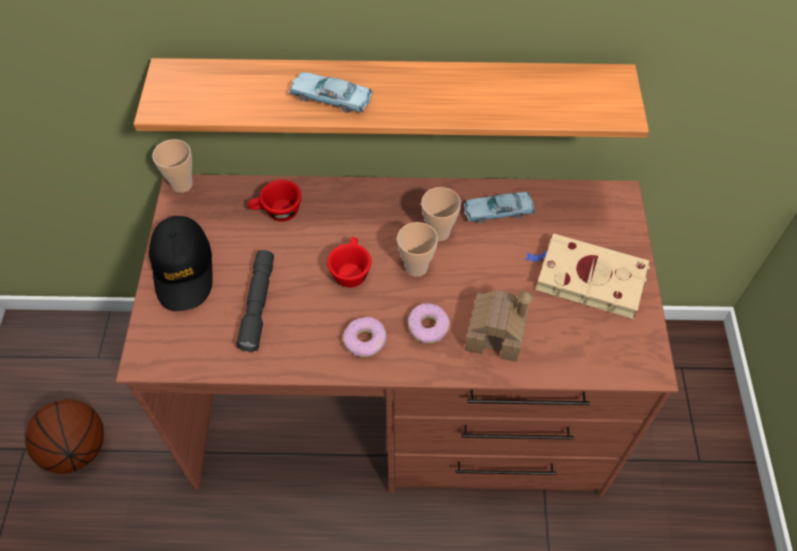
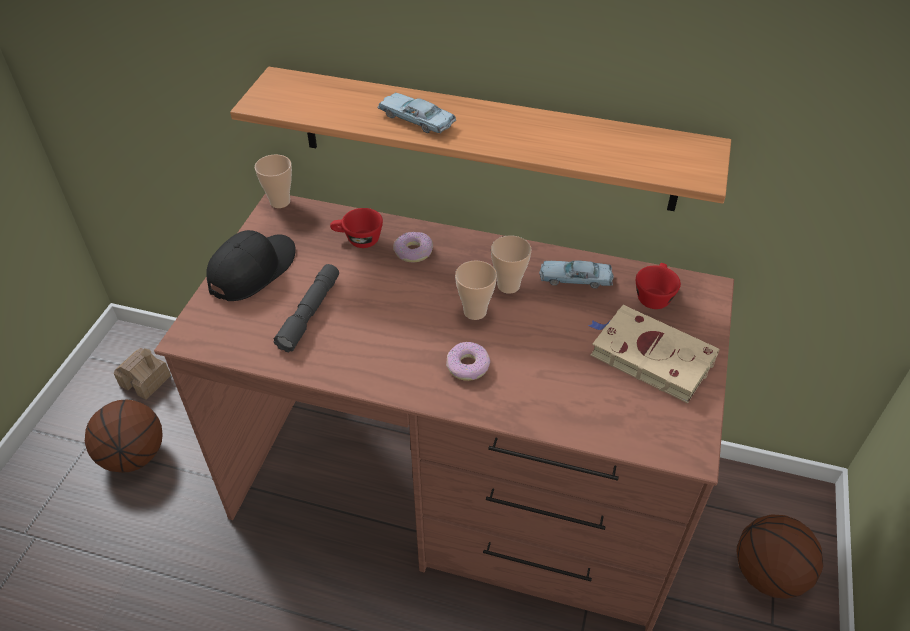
camera: 15 degrees right, 10 degrees down
(183, 269) = (253, 270): black cap -> black cap turned 150 degrees counterclockwise
(350, 270) = (409, 302): red cup -> red cup (653, 295)
(365, 340) = (400, 365): donut -> donut (413, 252)
(495, 334) = (535, 387): toy house -> toy house (145, 381)
(687, 417) = (769, 574): none -> basketball

